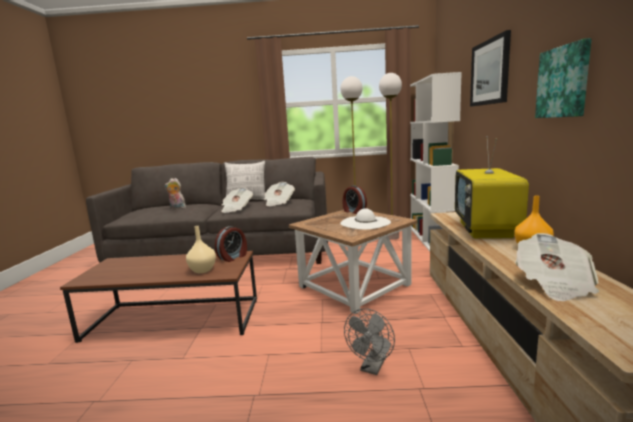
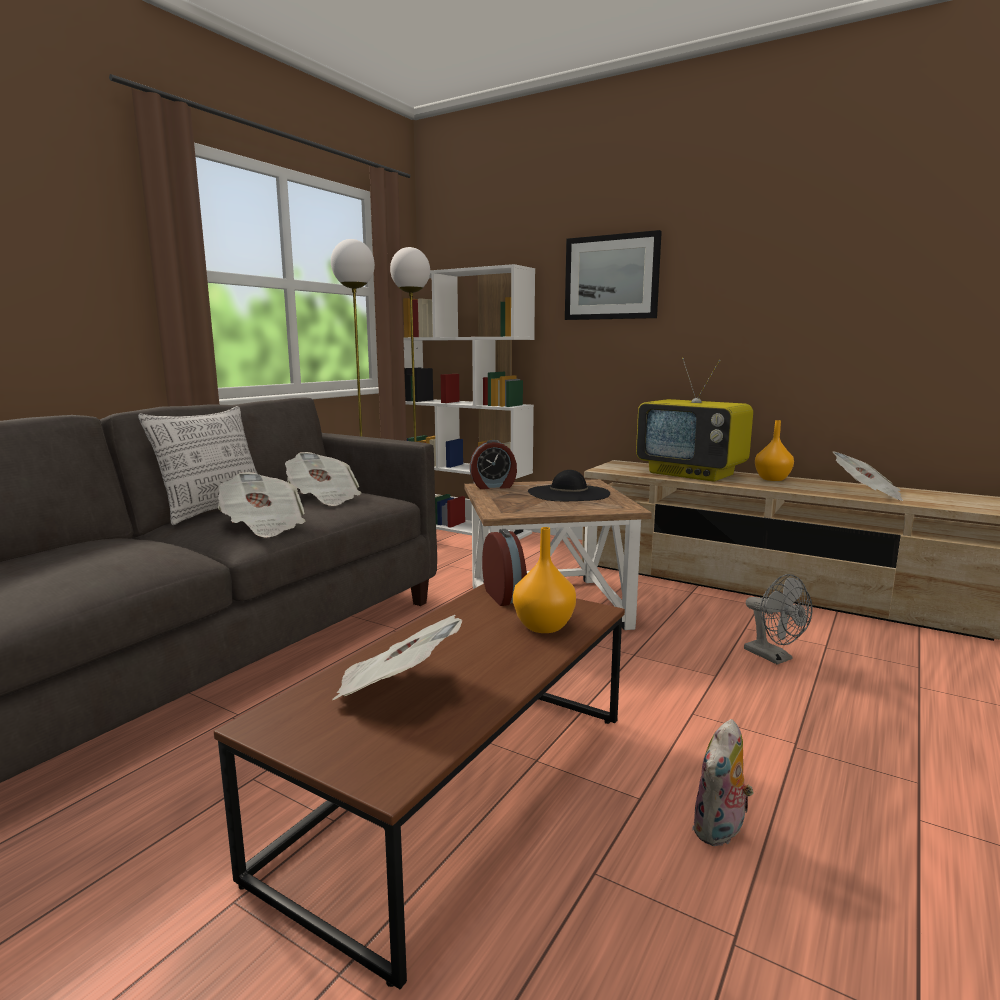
camera: 60 degrees left, 0 degrees up
(137, 266) = (396, 688): none -> newspaper
(177, 208) = (92, 560): plush toy -> plush toy (720, 831)
(203, 270) = (545, 626): beige vase -> orange vase
(365, 222) = (568, 493): white hat -> black hat
(564, 82) = (770, 303): picture -> none

